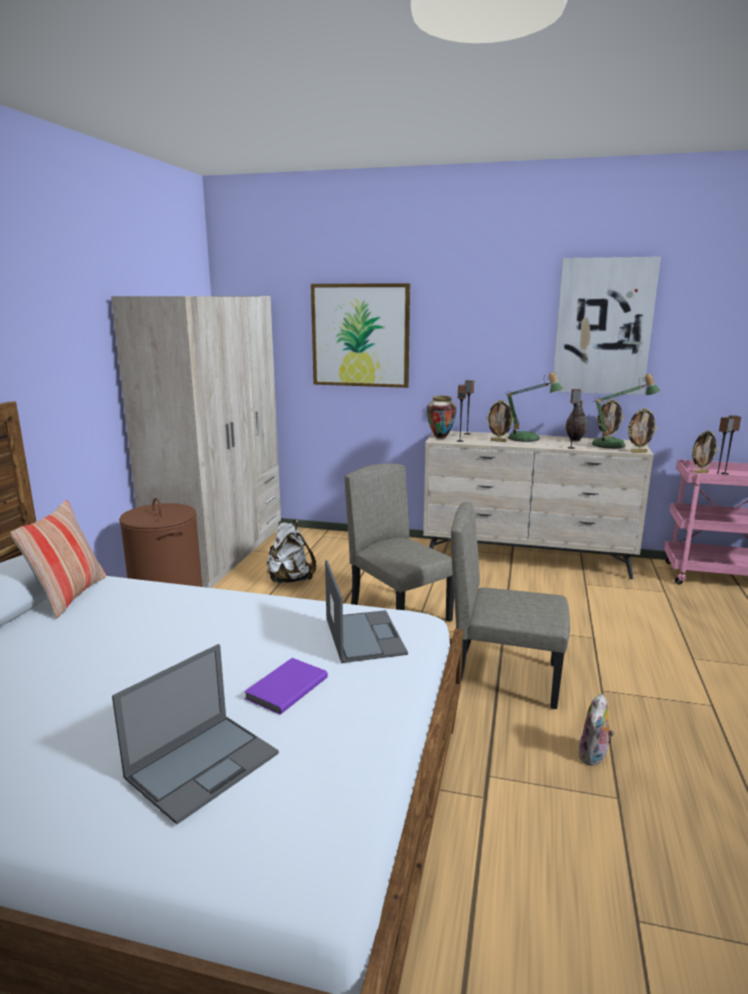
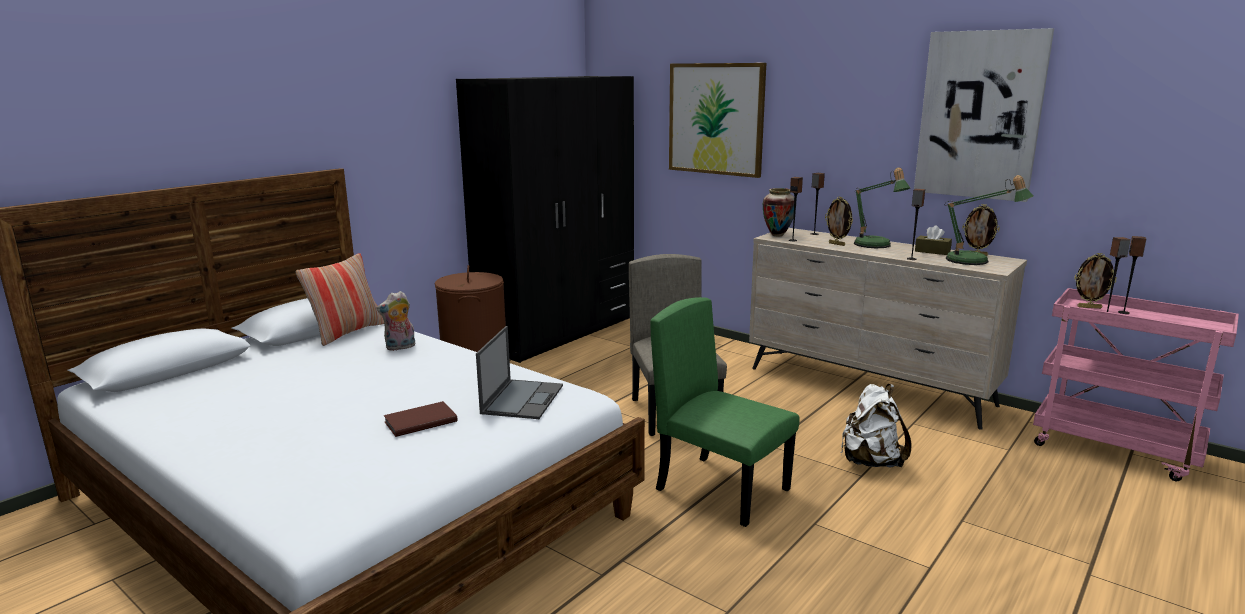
camera: 25 degrees right, 0 degrees up
(204, 764) = (310, 452): laptop -> none
(221, 552) = (559, 331): beige wardrobe -> black wardrobe
(285, 688) = (419, 421): purple book -> brown book
(290, 580) = (599, 365): white backpack -> white backpack (870, 461)
(505, 677) = (723, 489): beige chair -> green chair
(574, 440) = (932, 251): vase -> brown tissue box
(594, 757) = (740, 574): plush toy -> plush toy (400, 347)
(638, 452) = (991, 271): picture frame -> none

